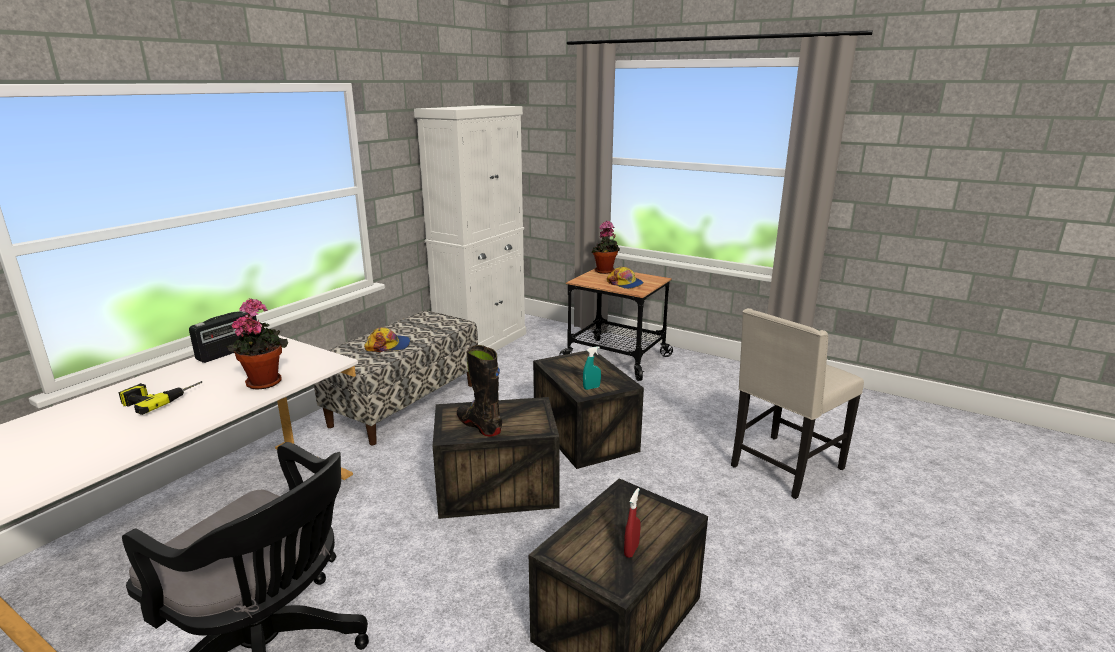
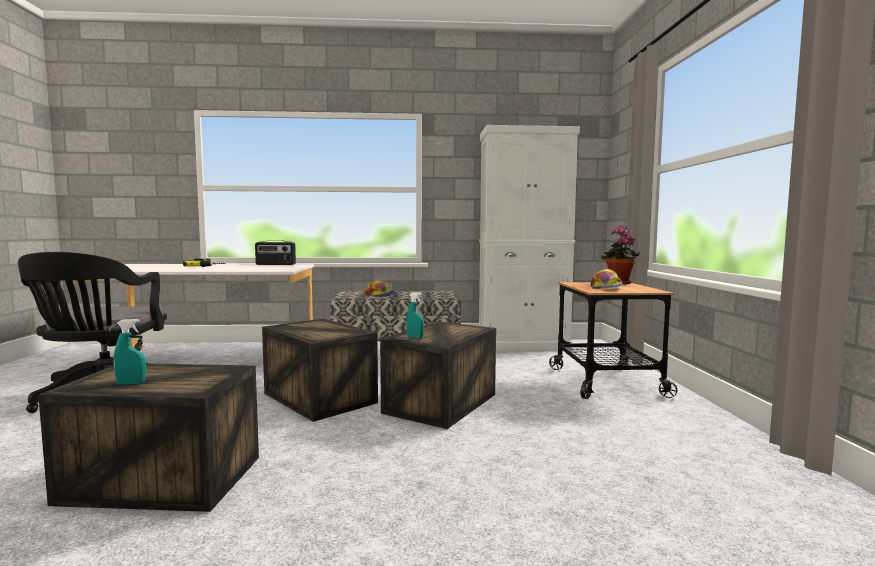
camera: 55 degrees right, 15 degrees down
(264, 381) = (242, 269): potted plant -> none
(479, 425) = (303, 328): black boot -> none
(631, 550) = (131, 383): red spray bottle -> turquoise spray bottle
(784, 468) = (539, 513): beige chair -> none

